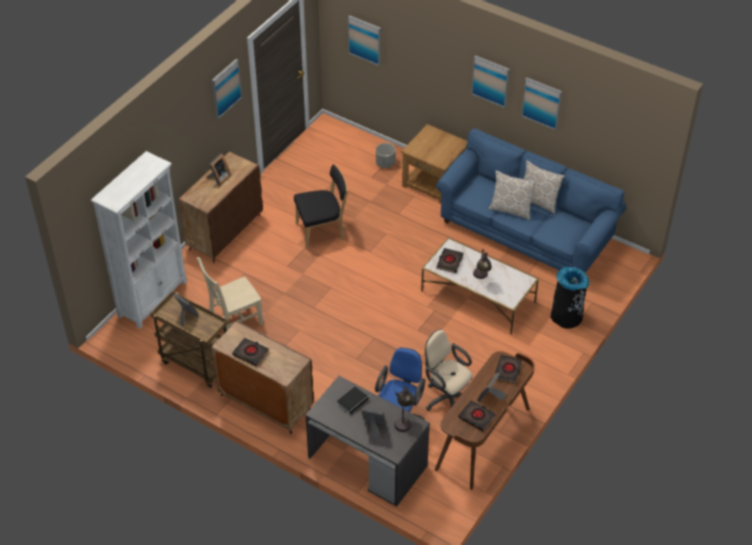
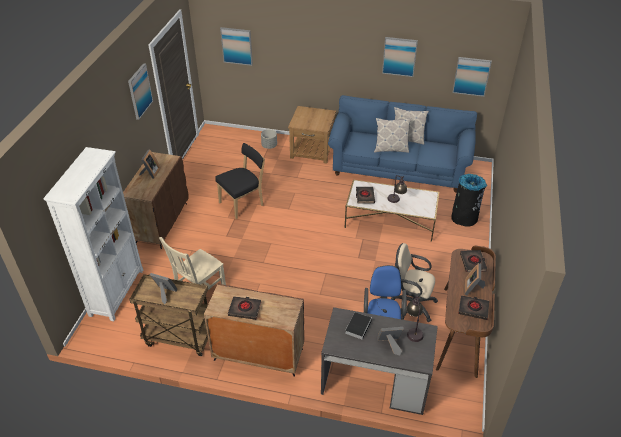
camera: 20 degrees left, 5 degrees down
(490, 80) = (352, 50): picture -> picture (471, 76)

